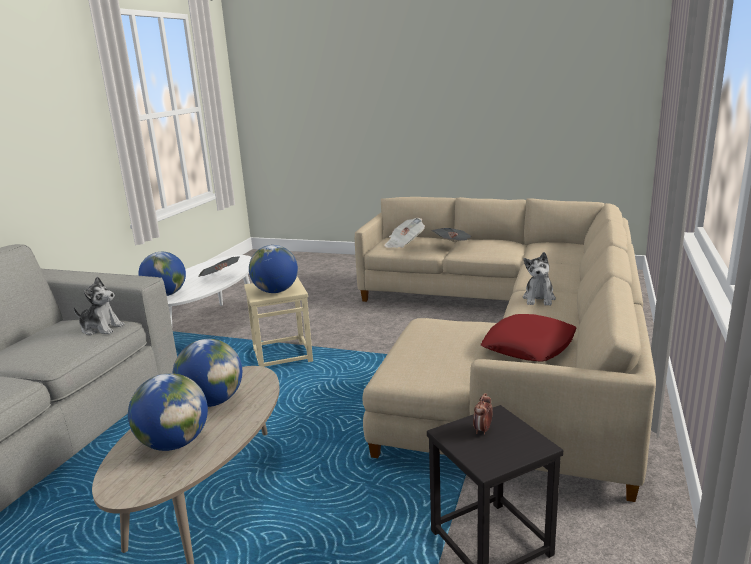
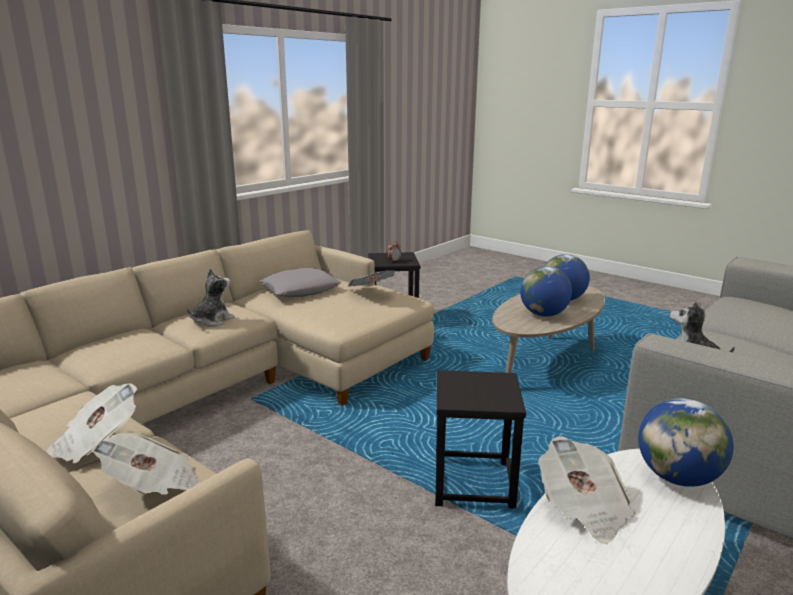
camera: 160 degrees left, 0 degrees up
(276, 291) = (478, 382): globe -> none
(282, 355) = (473, 484): beige stool -> black stool
(443, 362) = (371, 291): none -> newspaper
(529, 346) = (300, 290): red pillow -> grey pillow

